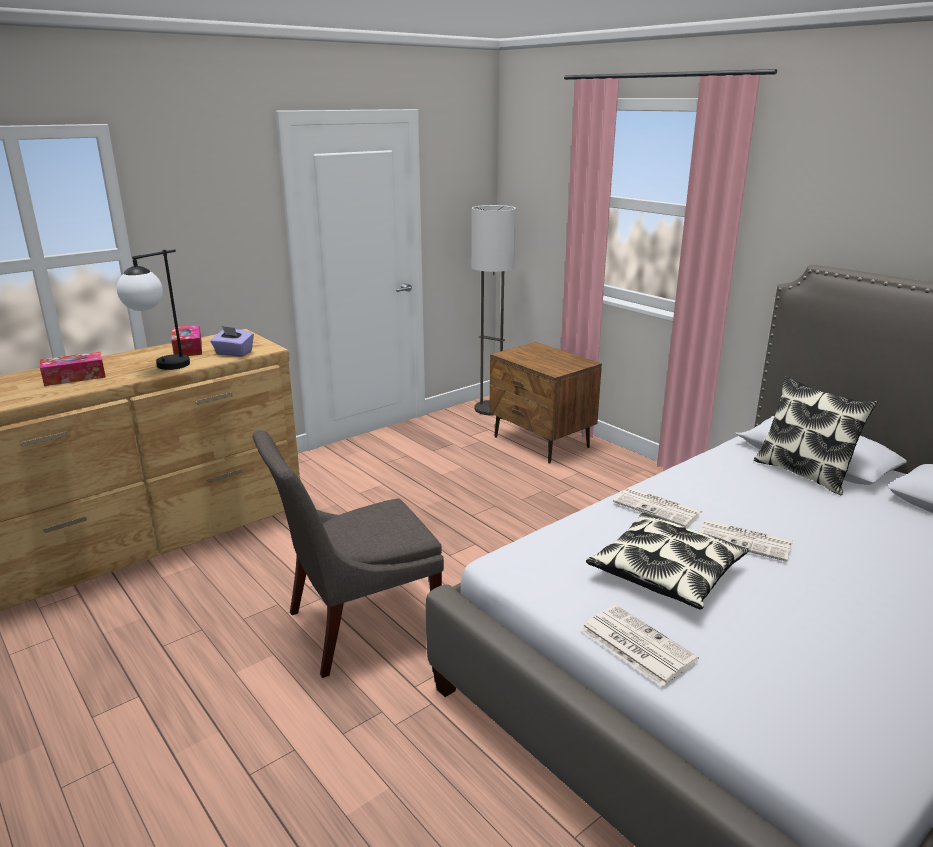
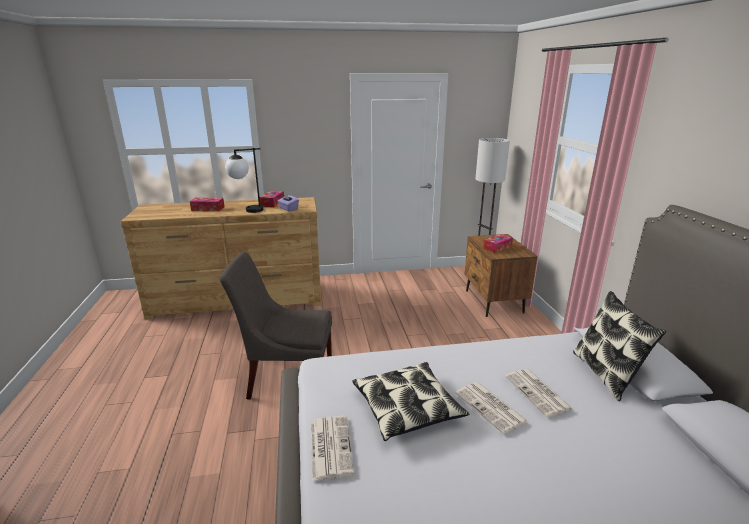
camera: 30 degrees right, 0 degrees up
(544, 361) = (497, 247): none -> tissue box
(658, 508) = (457, 363): newspaper -> newspaper (538, 393)

